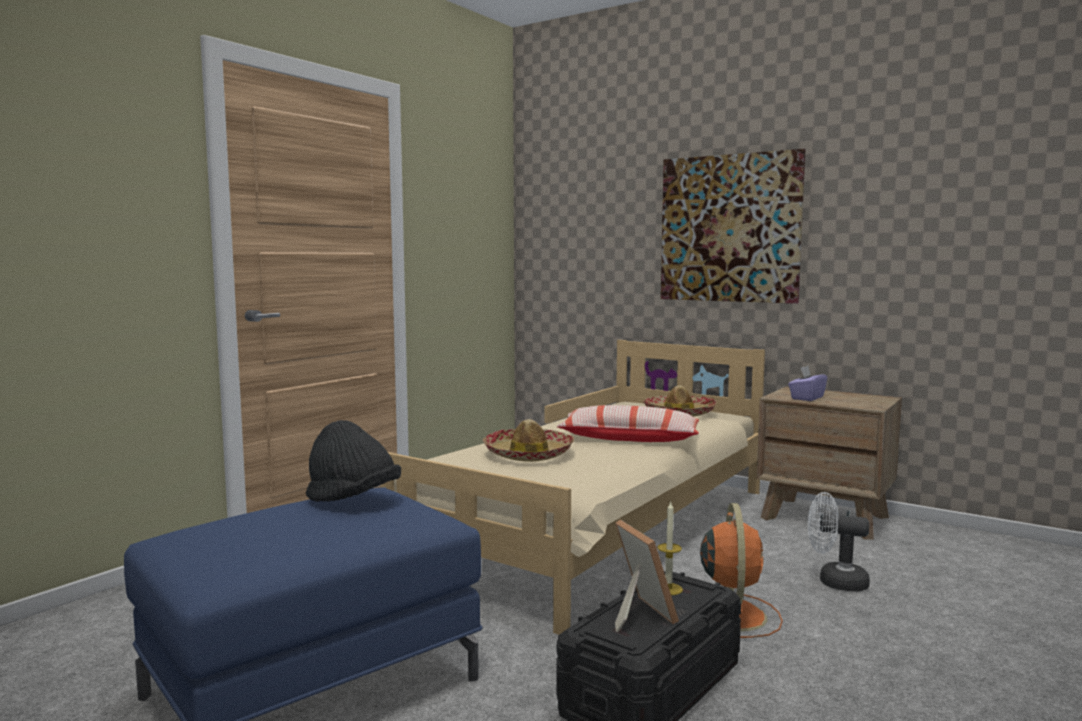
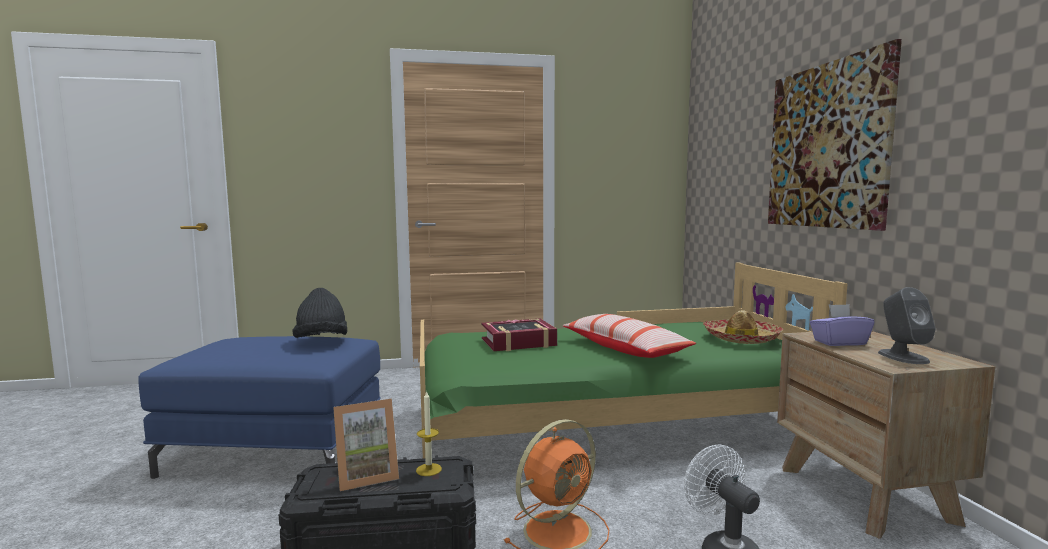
camera: 45 degrees right, 0 degrees up
(528, 454) = (518, 342): hat -> book
(600, 530) = (609, 426): beige bed -> green bed
(637, 614) = (366, 475): picture frame -> picture frame turned 45 degrees clockwise
(858, 400) = (902, 357): none -> grey speaker

